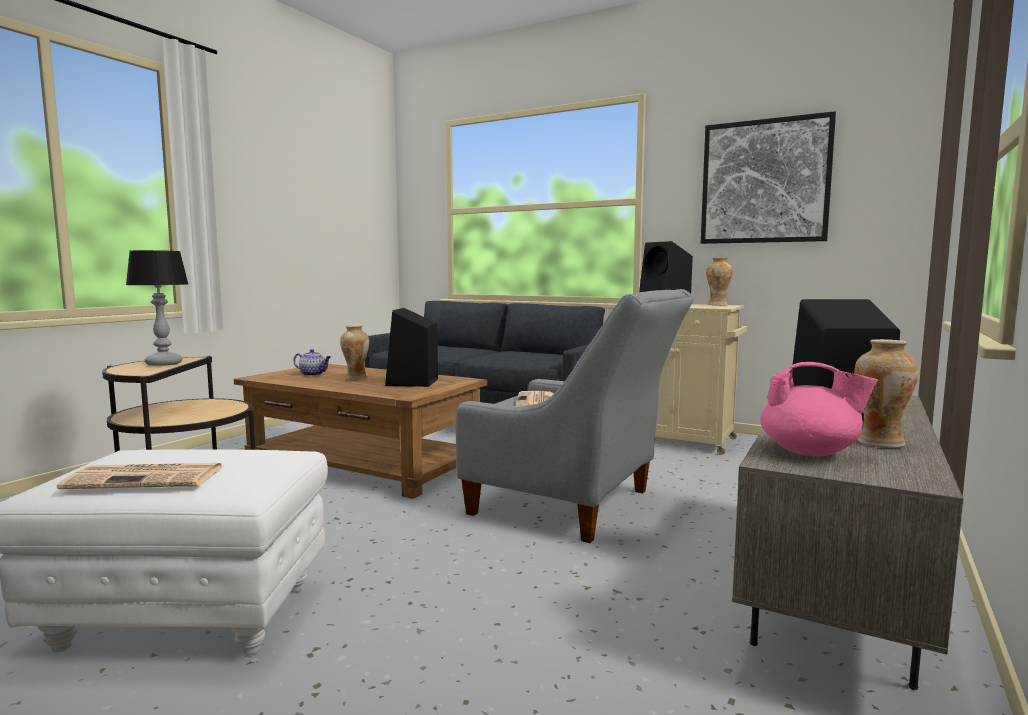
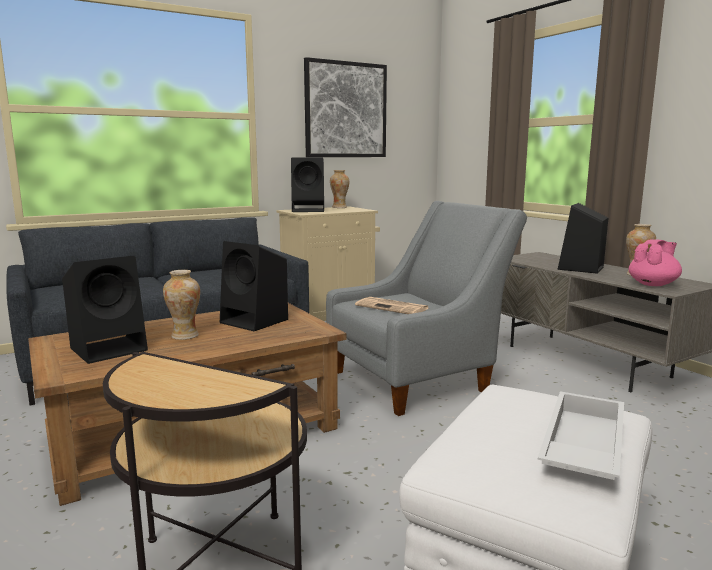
camera: 60 degrees left, 5 degrees up
(148, 478) = (580, 446): newspaper -> white tray
(164, 364) = (179, 375): table lamp -> none
(313, 374) = (111, 349): teapot -> black speaker

